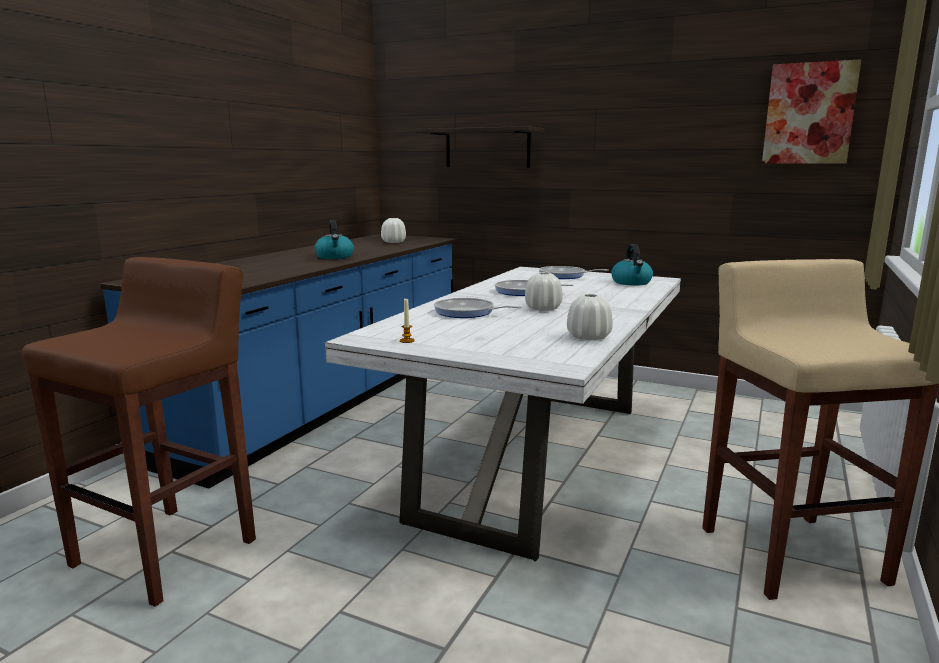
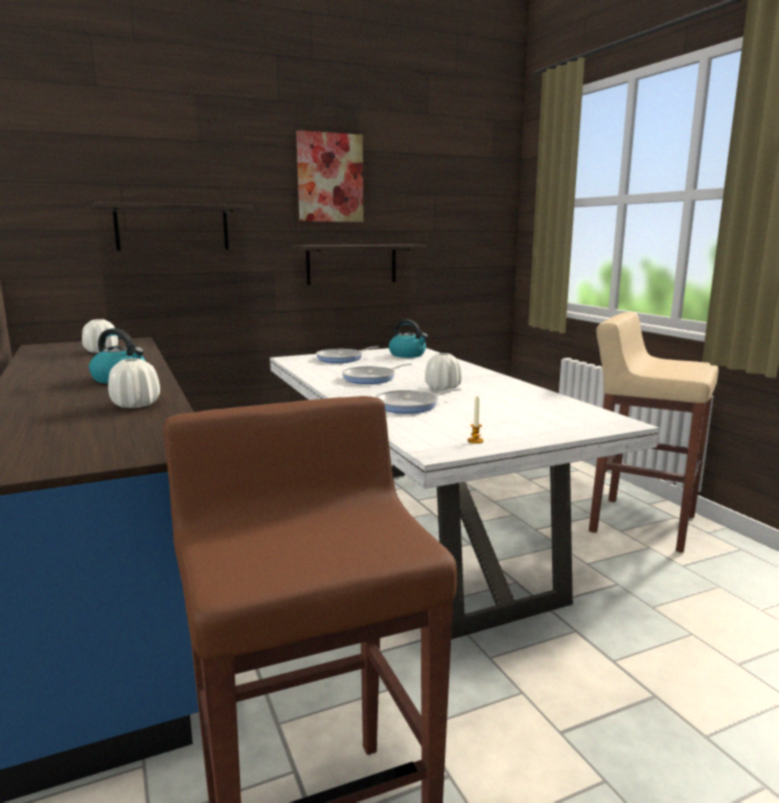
camera: 50 degrees left, 0 degrees up
(588, 337) = (551, 400): white vase -> white vase (136, 405)
(650, 184) = (351, 264): none -> shelf
(809, 114) = (462, 204): picture -> picture (330, 178)

